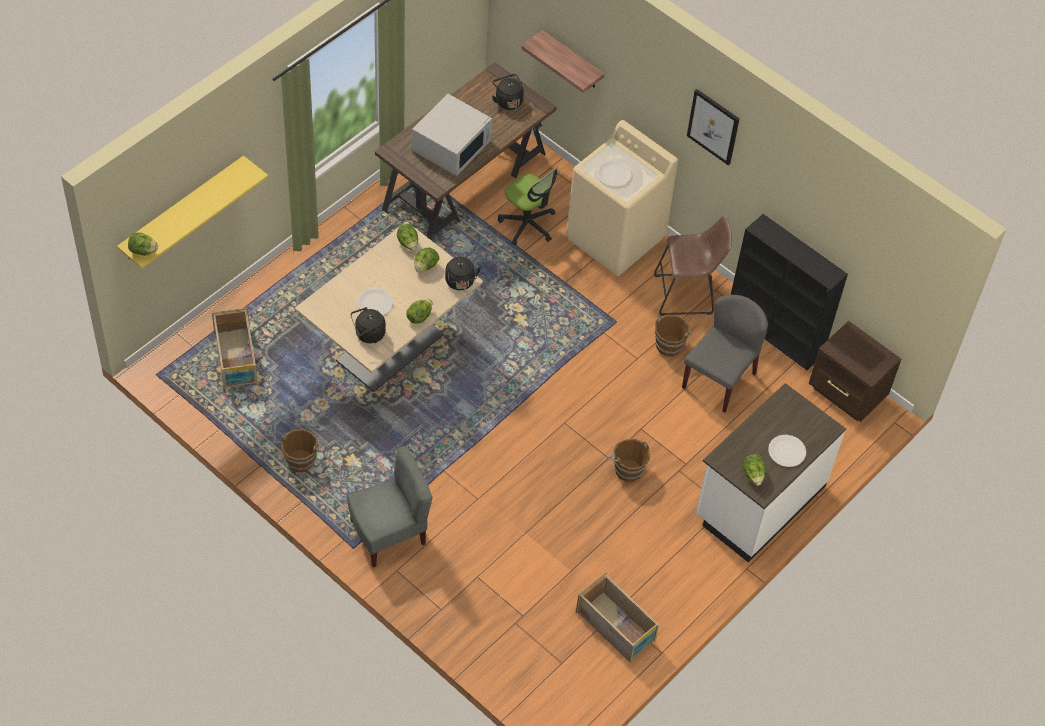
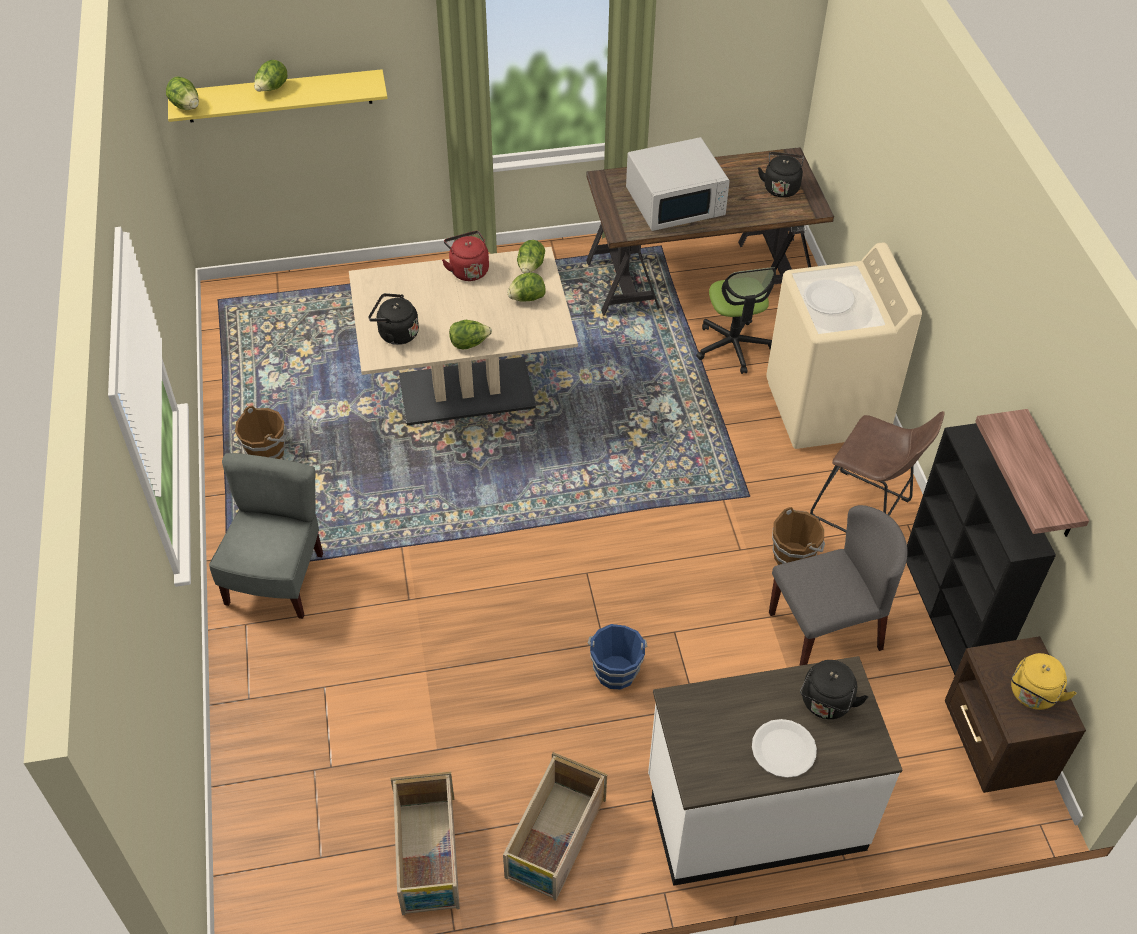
camera: 40 degrees right, 5 degrees down
(236, 358) = (306, 323): crate -> crate (555, 839)
(370, 266) = (468, 269): none -> red kettle
(375, 303) = (435, 307): white plate -> none
(389, 534) = (277, 579): grey chair -> grey chair turned 90 degrees counterclockwise
(460, 283) = (549, 333): black kettle -> black kettle (825, 704)
(572, 61) = (864, 150): shelf -> shelf (1050, 478)
(628, 469) = (615, 670): brown bucket -> blue bucket
(713, 126) = (970, 265): picture -> none
(753, 475) = (706, 752): lettuce -> lettuce (272, 89)
(866, 355) = (1032, 695): none -> yellow kettle

